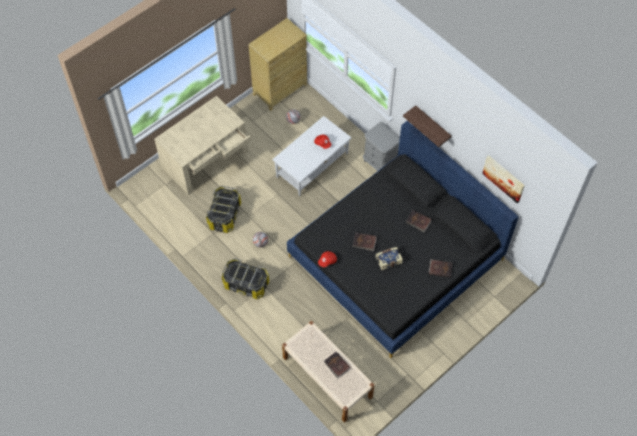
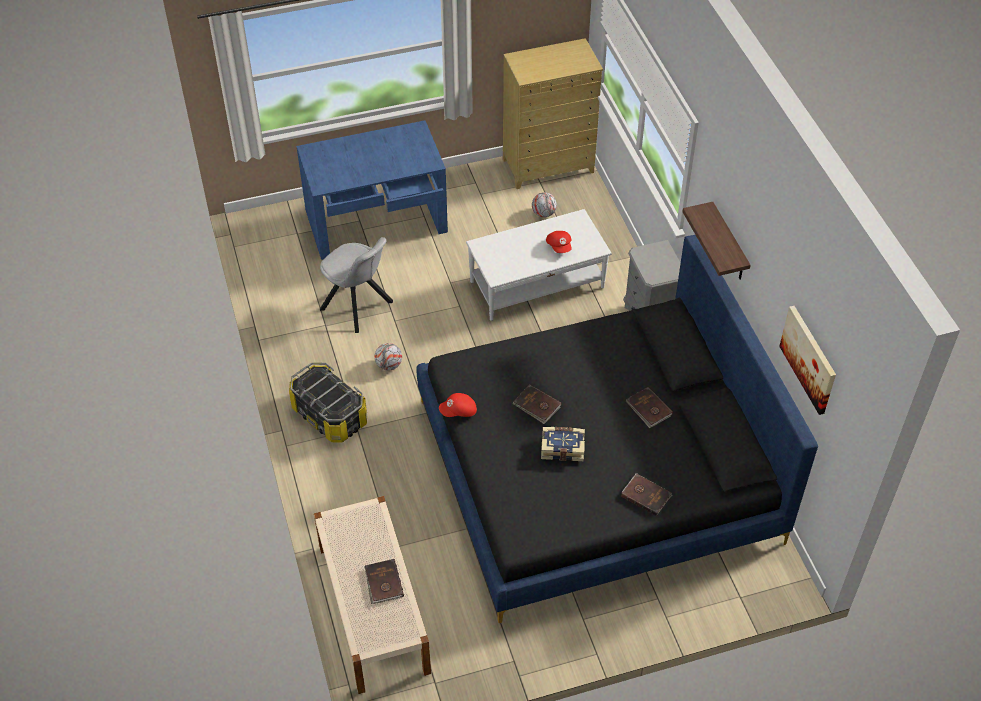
camera: 25 degrees right, 10 degrees down
(208, 162) = (379, 226): beige desk -> blue desk
(225, 215) = (358, 306): storage box -> grey chair

